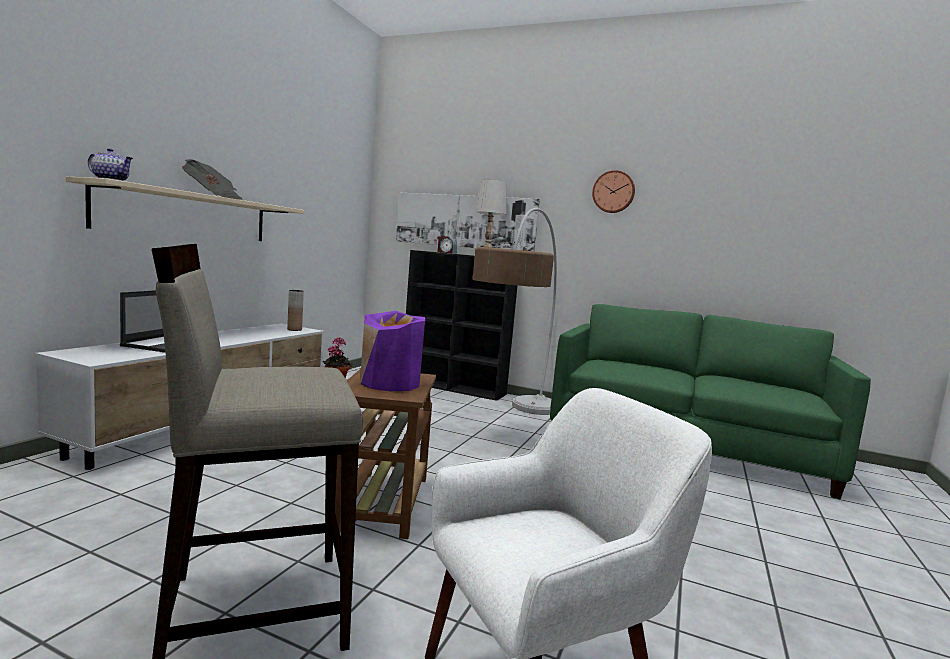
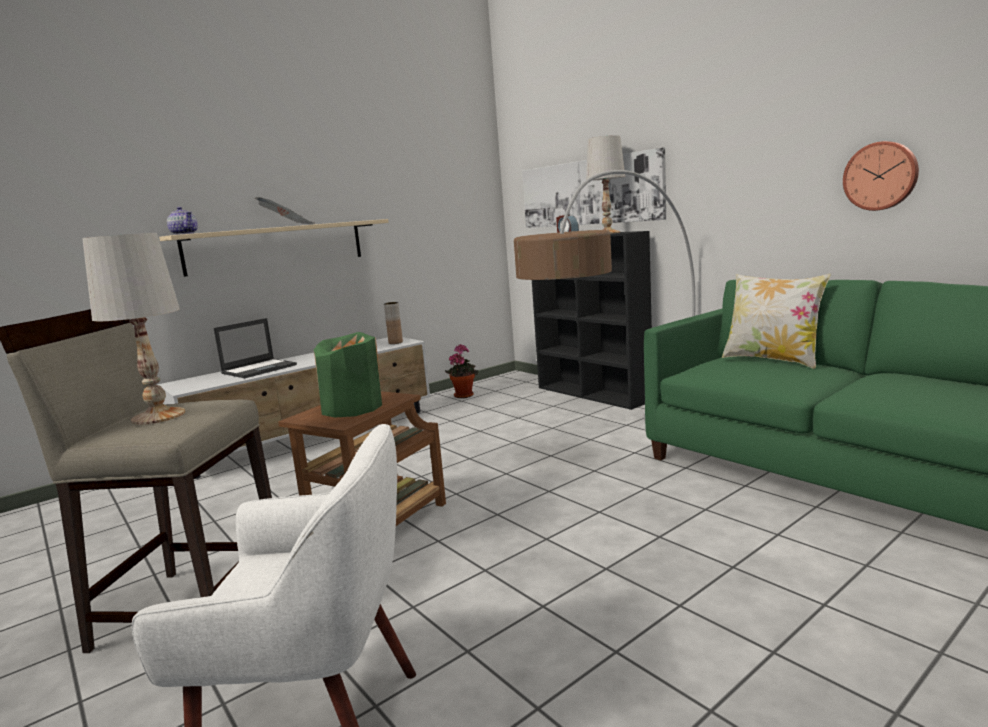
camera: 30 degrees right, 5 degrees up
(277, 378) = (157, 416): none -> white table lamp
(390, 383) = (352, 407): purple vase -> green vase
(613, 192) = (754, 117): wall clock -> wall clock (881, 176)
(635, 363) = (772, 360): none -> pillow

